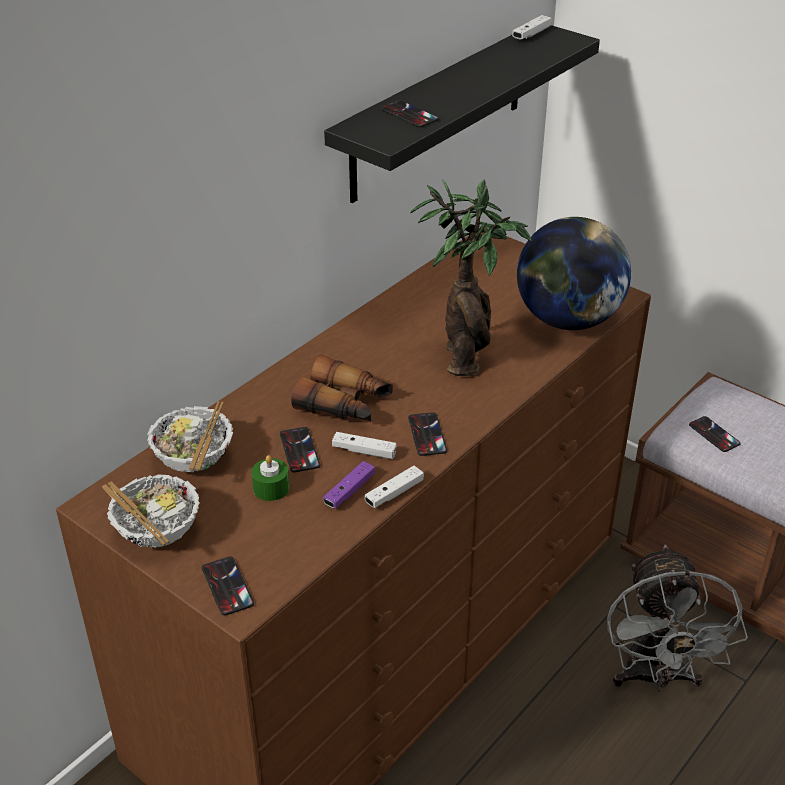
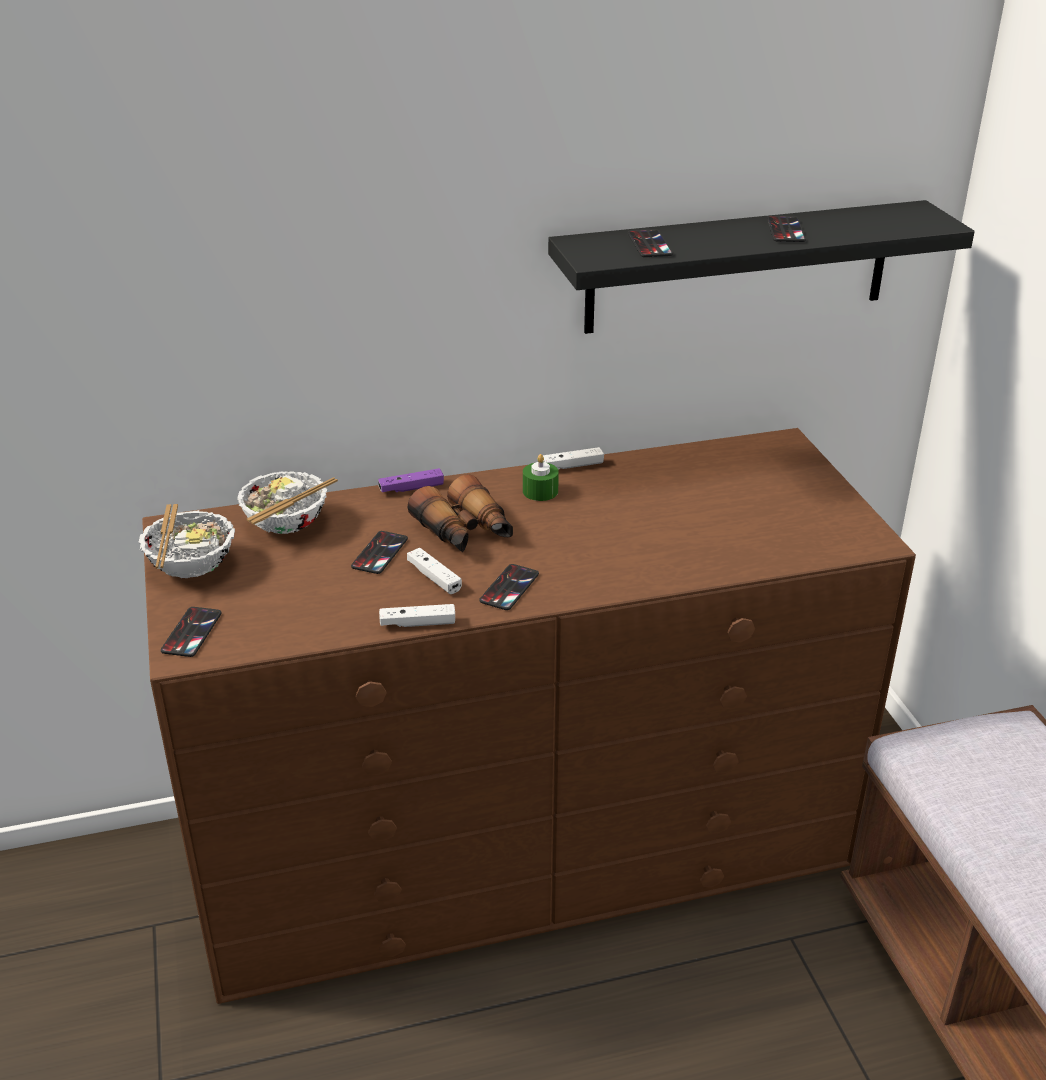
camera: 35 degrees right, 5 degrees down
(271, 488) = (319, 573): green candle -> green candle (540, 491)
(349, 491) = (381, 604): purple game controller -> purple game controller (411, 488)
(466, 355) = (634, 535): potted plant -> none
(531, 34) = (897, 209): white game controller -> white game controller (572, 466)
(567, 320) = (784, 543): globe -> none
(655, 678) = (770, 1034): grey fan -> none
(714, 434) = (957, 767): phone -> phone (785, 230)

